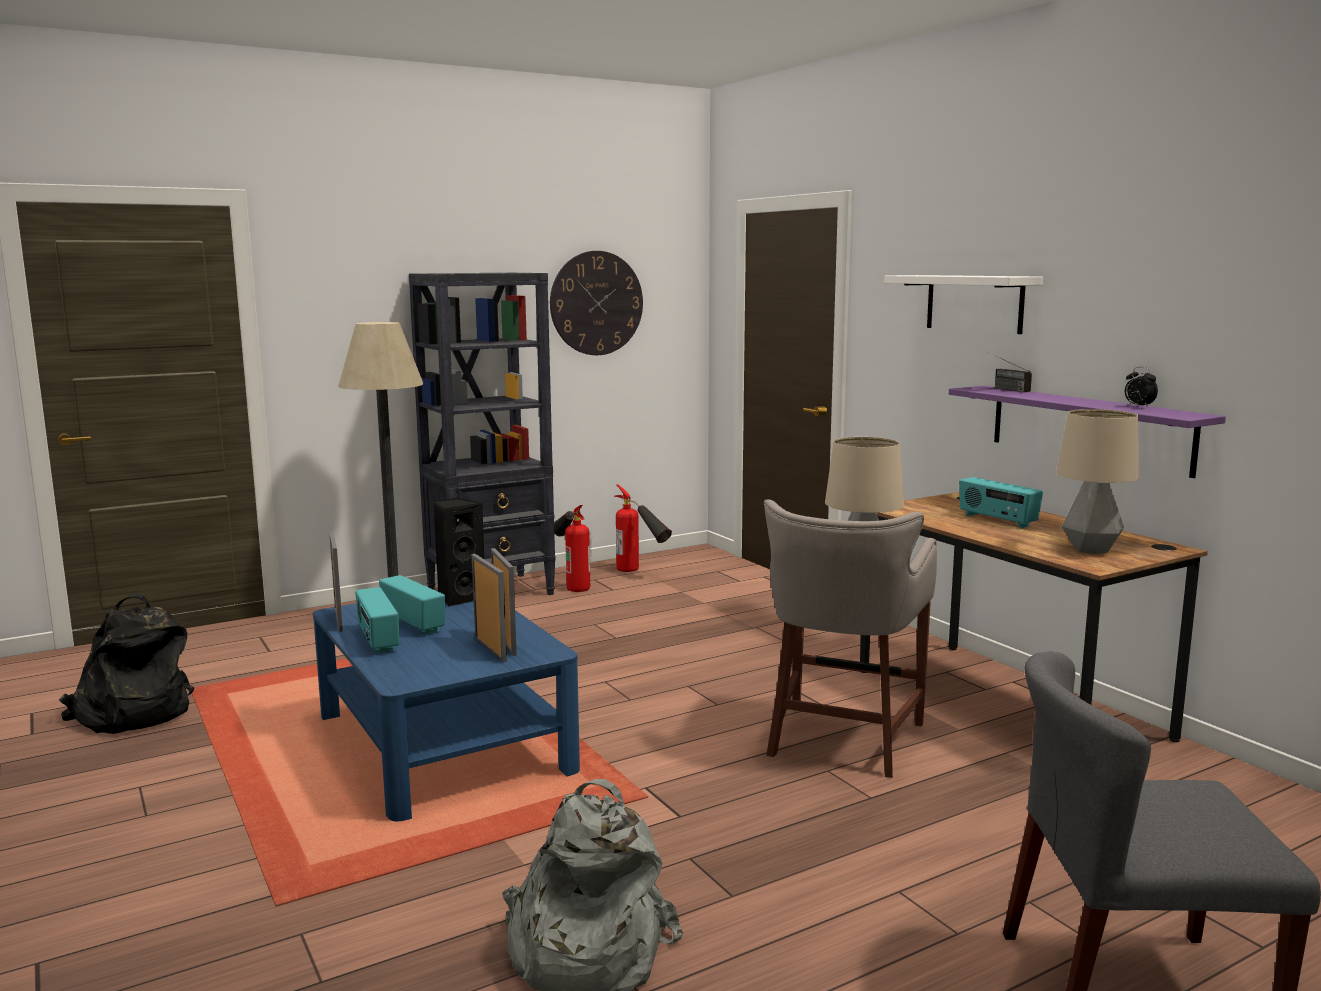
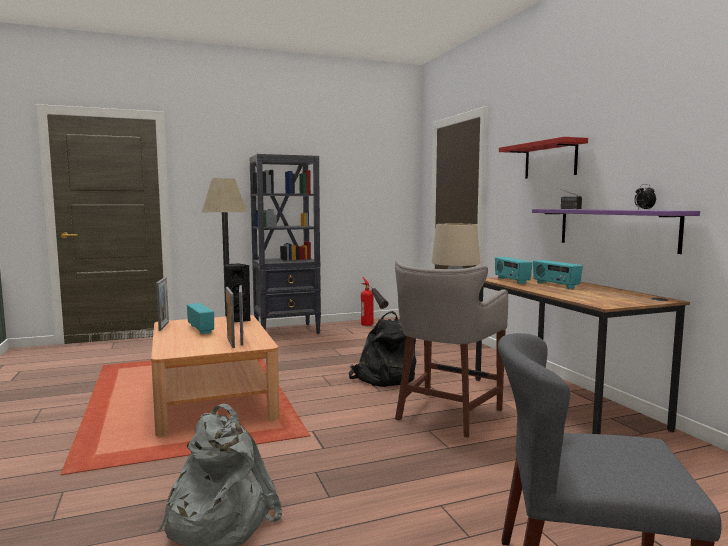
camera: 10 degrees right, 5 degrees down
(132, 714) = (66, 375): black backpack -> black backpack (383, 378)
(377, 640) = (174, 335): radio -> radio (511, 280)
(442, 743) = (212, 399): blue coffee table -> brown coffee table
(571, 582) = (333, 329): fire extinguisher -> none
(596, 303) = (354, 178): wall clock -> none
(974, 303) = (550, 160): white shelf -> red shelf
(1091, 550) = (607, 298): table lamp -> none

